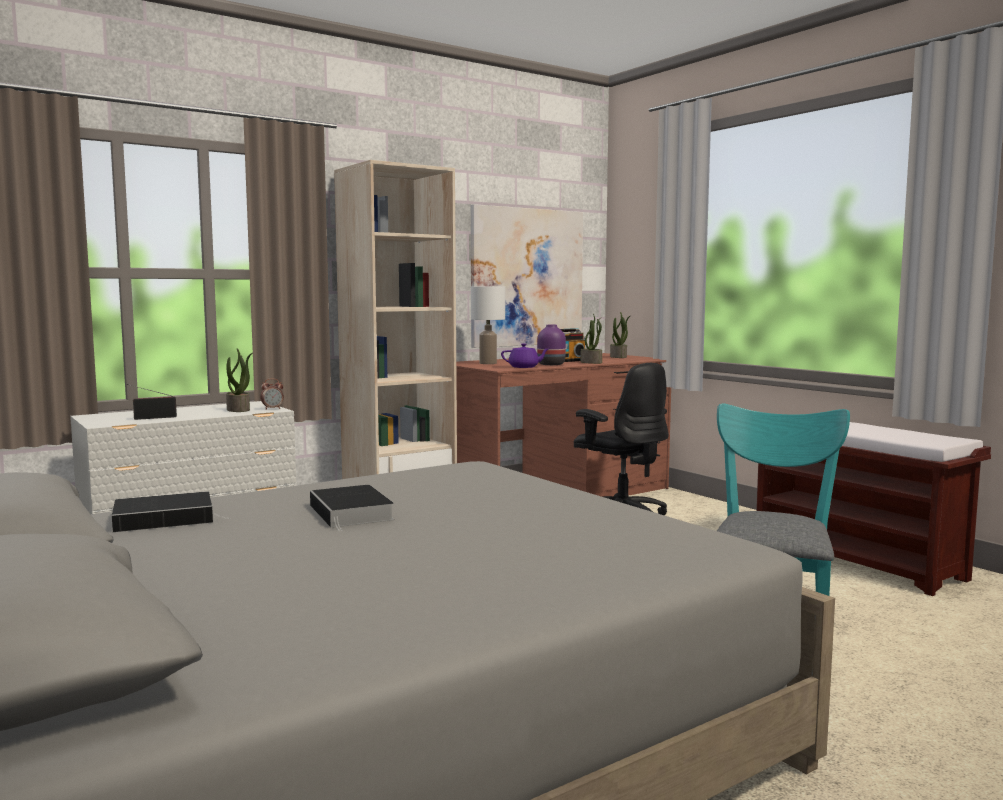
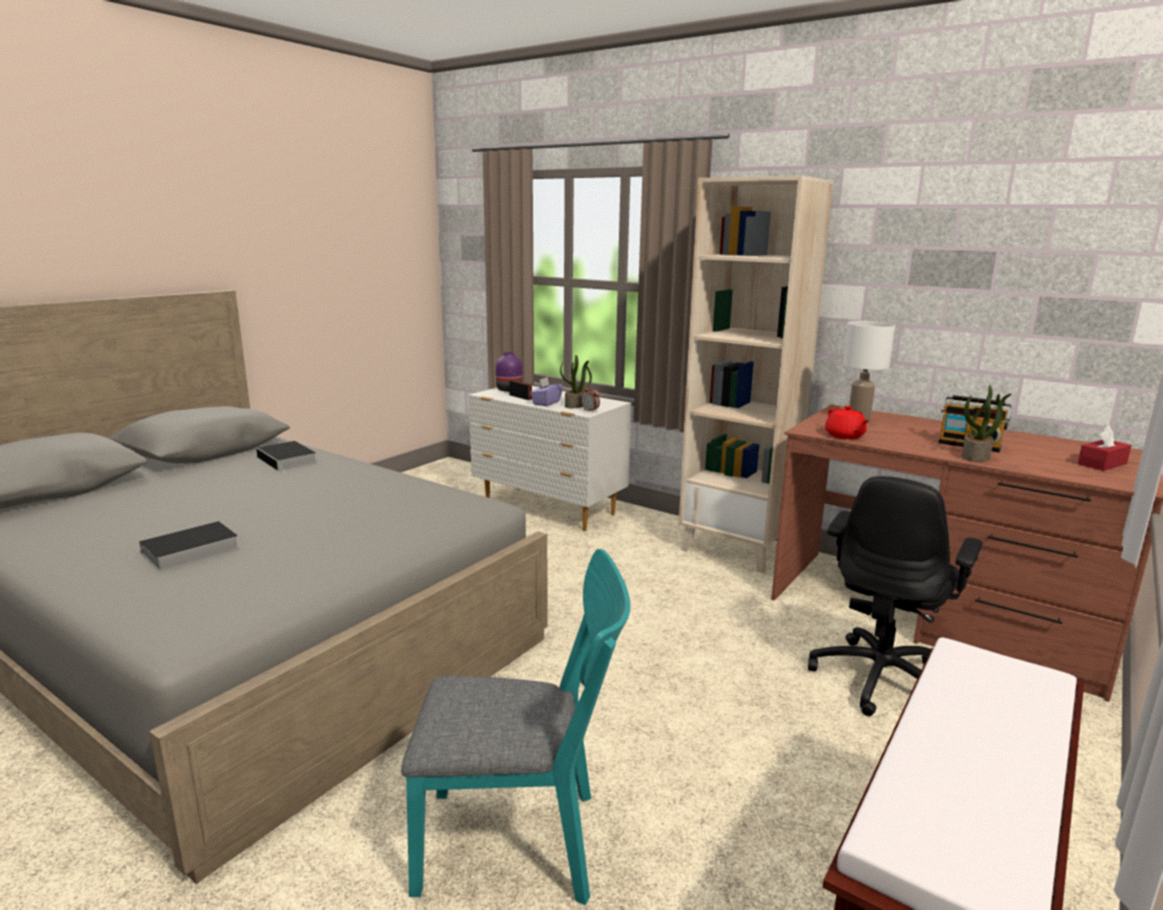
camera: 70 degrees right, 10 degrees up
(205, 414) = (546, 403): none -> purple tissue box
(352, 513) = (301, 496): book -> book (188, 552)
(524, 367) = (845, 436): purple teapot -> red teapot
(527, 277) = (1007, 313): picture -> none
(550, 364) = (904, 442): purple vase -> purple vase (508, 389)
(619, 357) = (1102, 464): potted plant -> red tissue box

